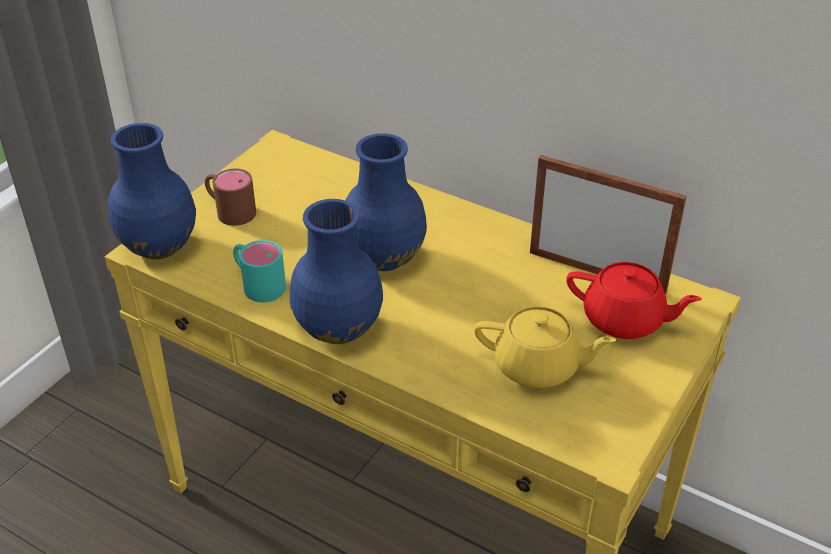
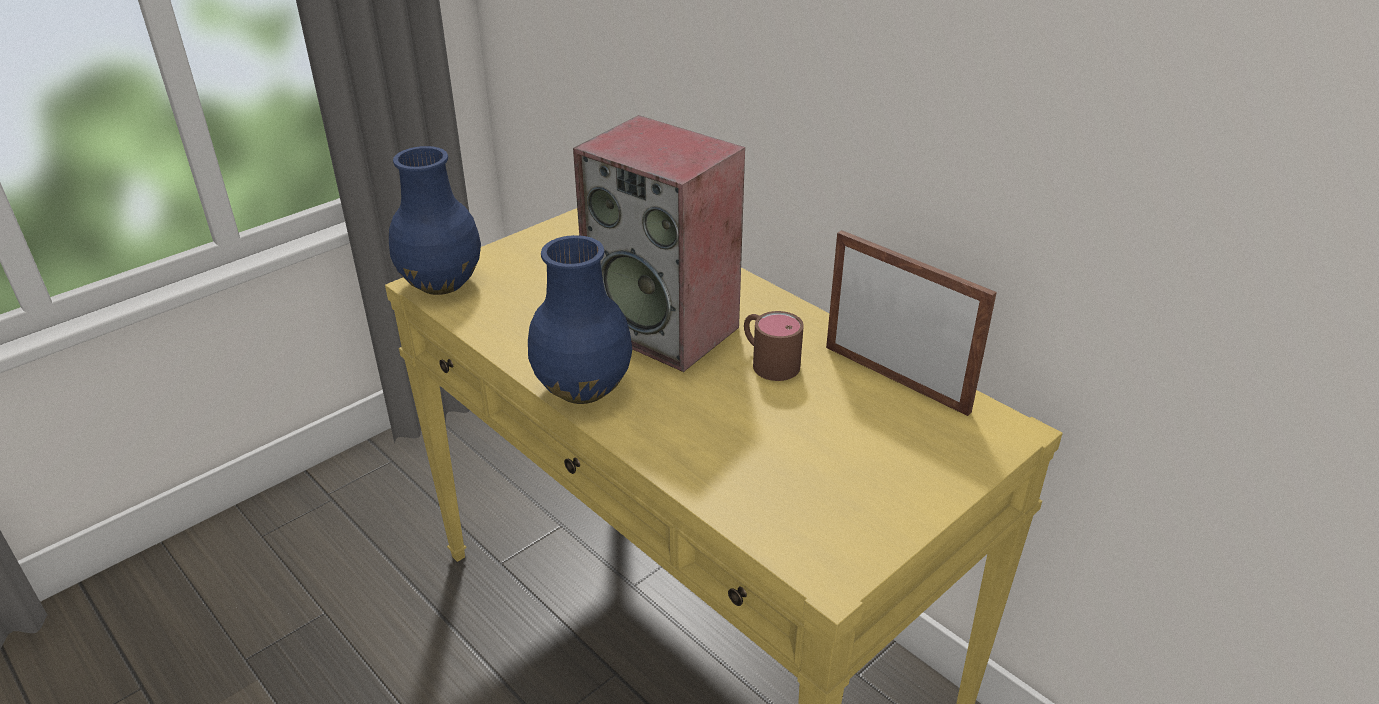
camera: 15 degrees right, 5 degrees down
(229, 210) = (526, 261): brown mug -> brown mug (768, 361)
(258, 284) = (521, 332): turquoise mug -> none
(385, 257) = (665, 327): blue vase -> speaker
(538, 367) = (786, 465): yellow teapot -> none
(624, 320) = (908, 434): red teapot -> none

